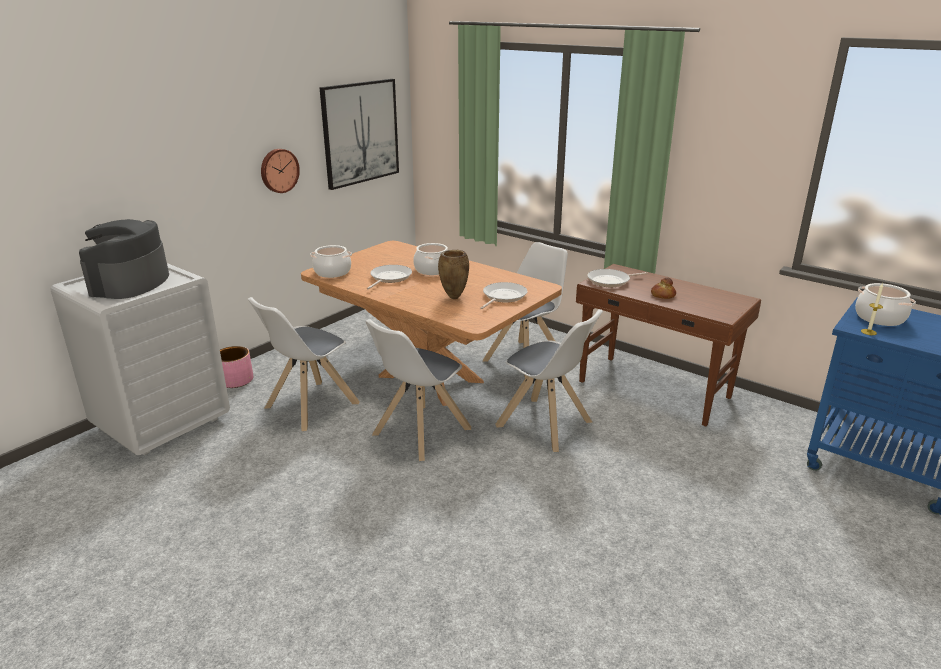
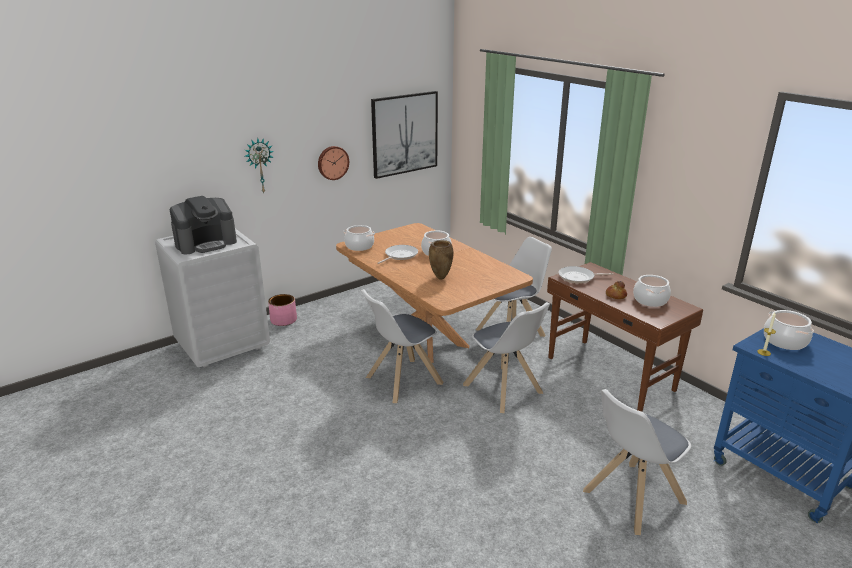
camera: 15 degrees right, 0 degrees up
(130, 283) = (206, 243): coffee machine -> coffee machine turned 150 degrees counterclockwise
(187, 176) = (259, 165): none -> wall clock
(309, 406) = (328, 348): chair -> chair (631, 498)
(503, 297) = (479, 282): frying pan -> none
(702, 296) = (650, 300): none -> cooking pot

